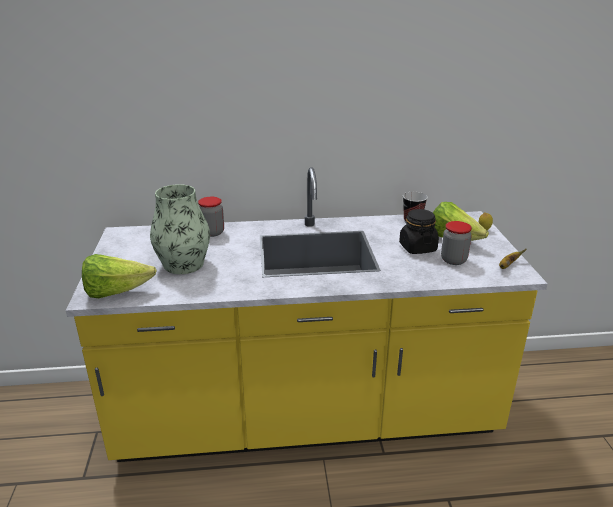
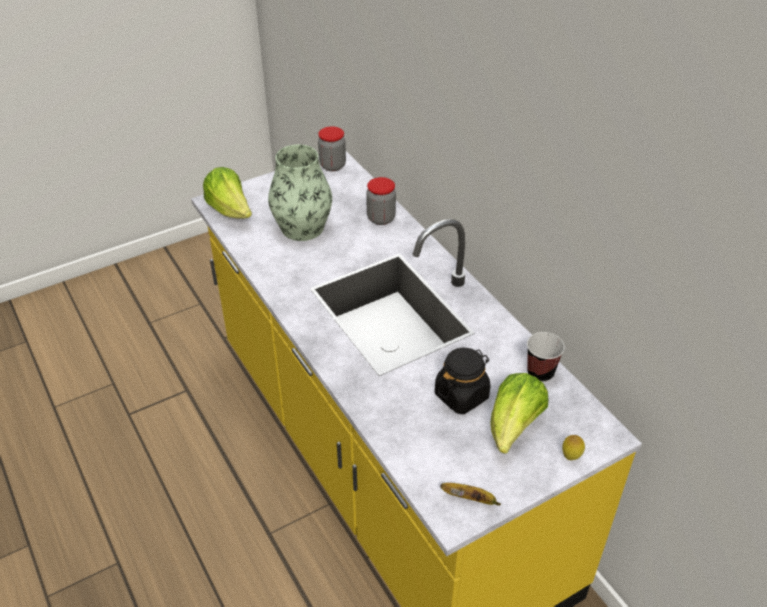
camera: 65 degrees right, 15 degrees up
(453, 260) = (450, 438): jar -> jar (332, 165)

